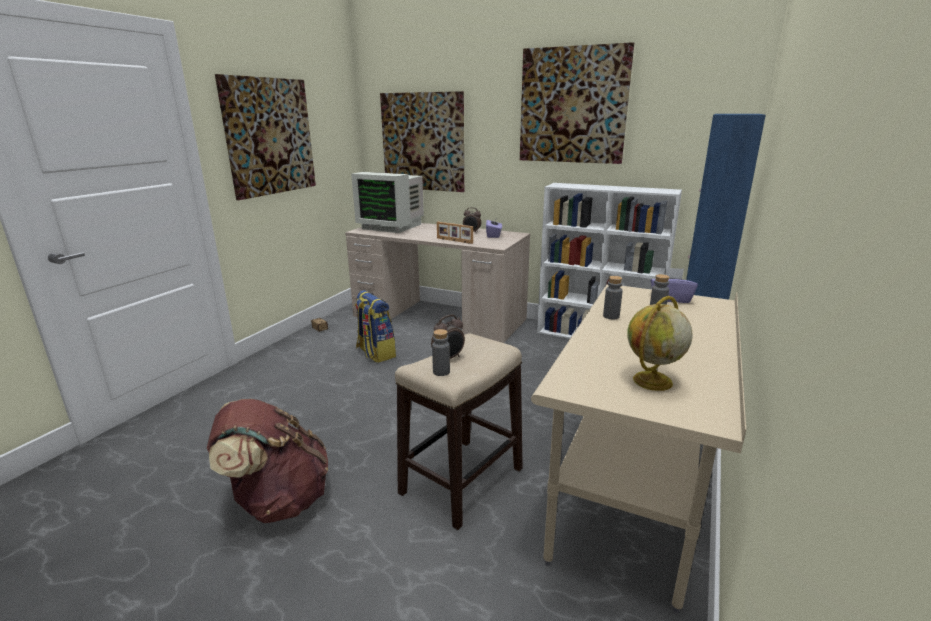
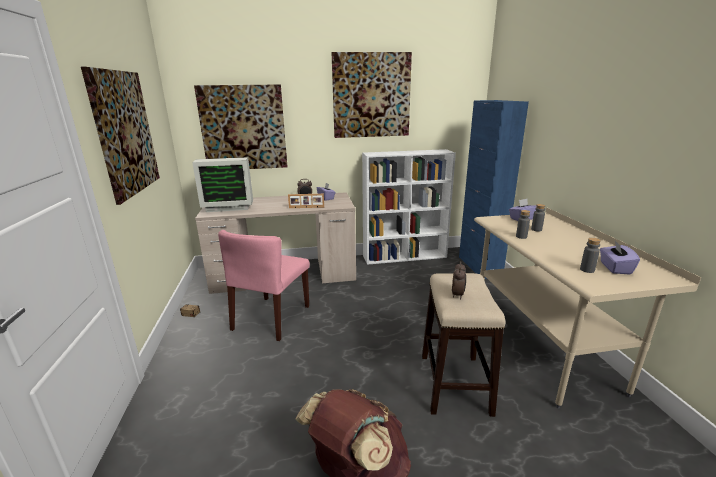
camera: 35 degrees left, 0 degrees up
(375, 353) = (271, 318): backpack -> pink chair
(441, 372) = (475, 306): grey bottle -> grey bottle (587, 270)
(652, 382) = (614, 268): globe -> purple tissue box

